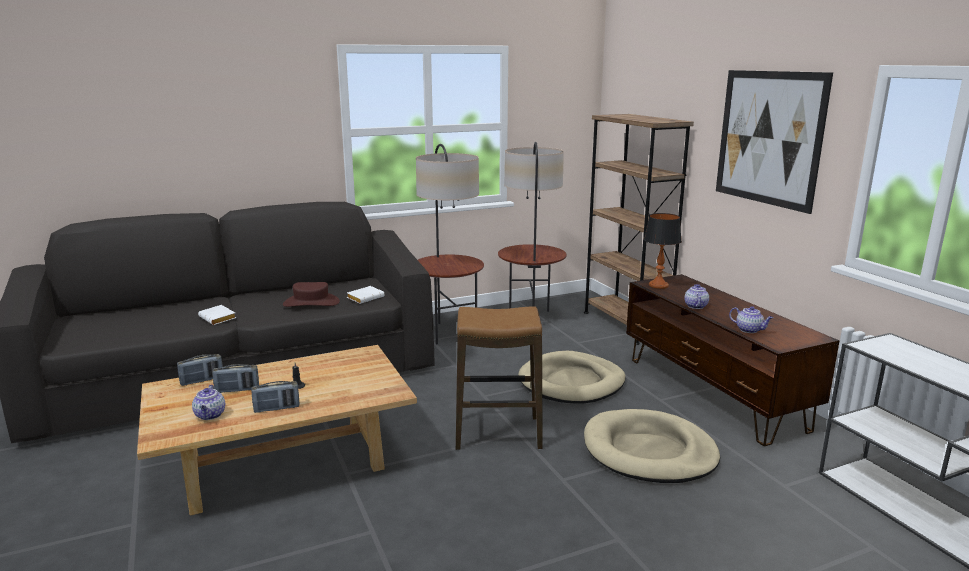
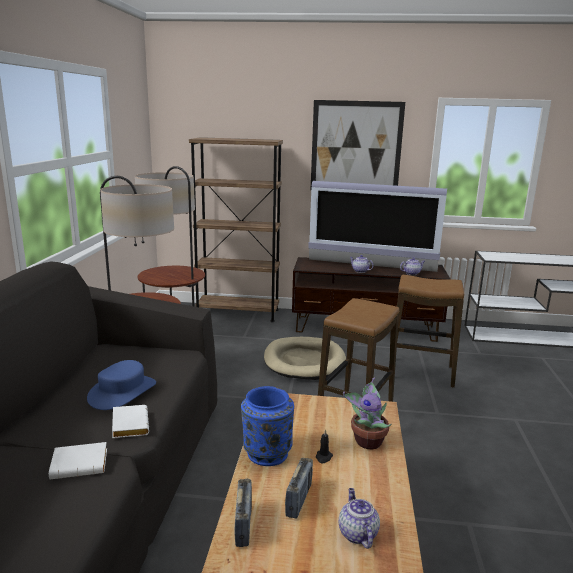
camera: 60 degrees left, 0 degrees up
(210, 415) = (357, 533): teapot -> teapot turned 120 degrees counterclockwise
(276, 408) = (370, 480): radio -> none
(287, 367) = (266, 453): none -> blue vase
(311, 303) = (122, 392): brown hat -> blue hat
(334, 397) = (367, 441): none -> potted plant
(365, 297) = (158, 360): white book -> white book (129, 425)
(649, 451) = (421, 372): beige dog bed -> stool
(658, 285) = (311, 267): table lamp -> none
(731, 307) = (371, 265): none -> television

